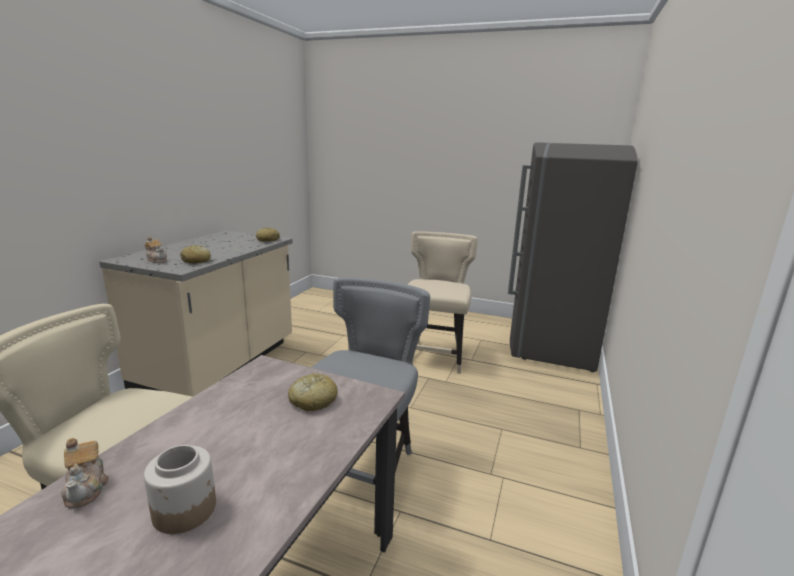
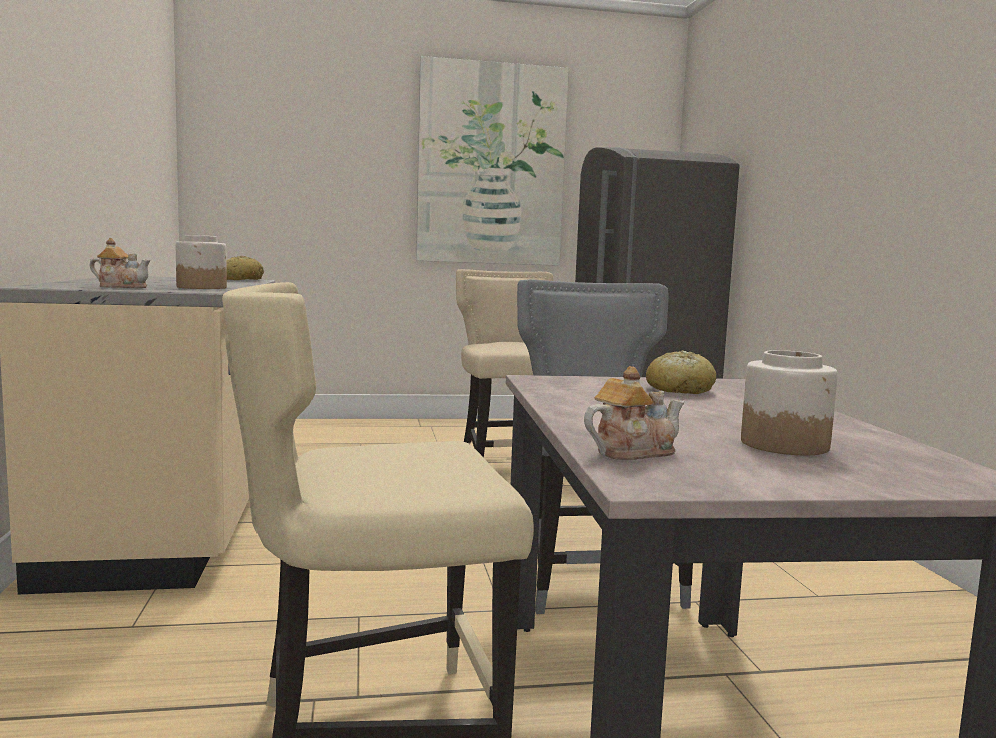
camera: 30 degrees left, 10 degrees down
(87, 488) = (632, 452): teapot -> teapot turned 60 degrees counterclockwise
(196, 261) = (202, 287): bread -> jar
(481, 149) = (491, 165): none -> picture

